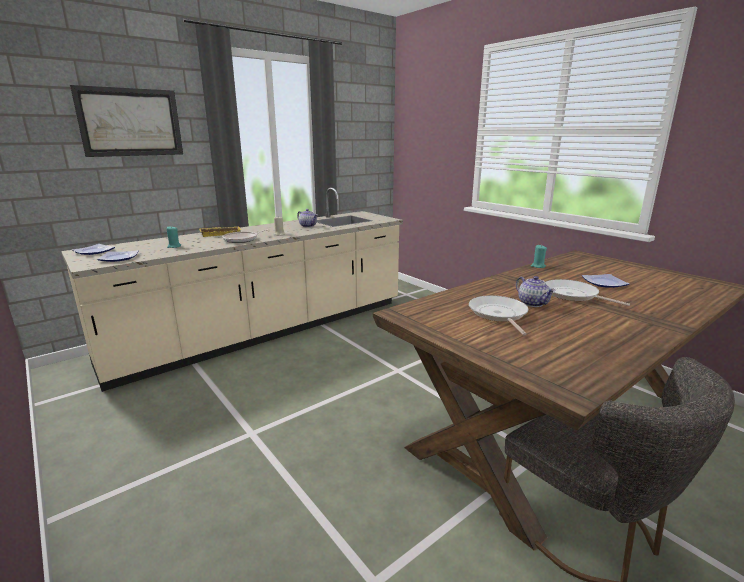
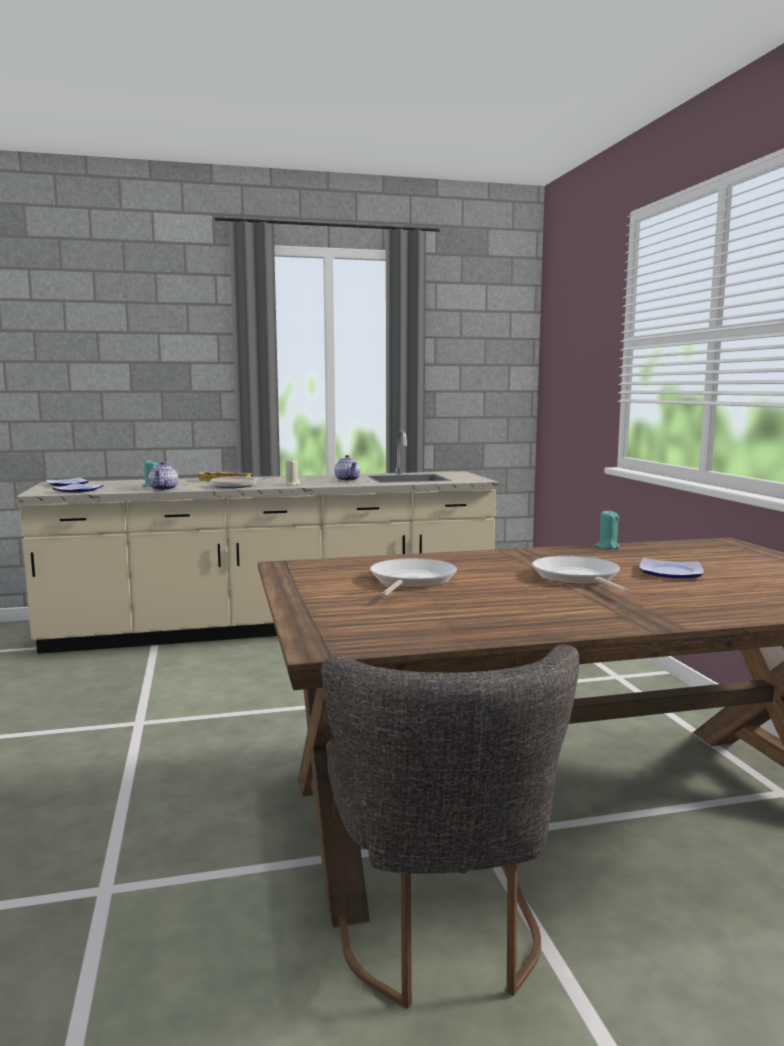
camera: 25 degrees right, 10 degrees down
(130, 122) = (144, 339): picture -> none
(532, 303) = (489, 577): teapot -> teapot (164, 489)

